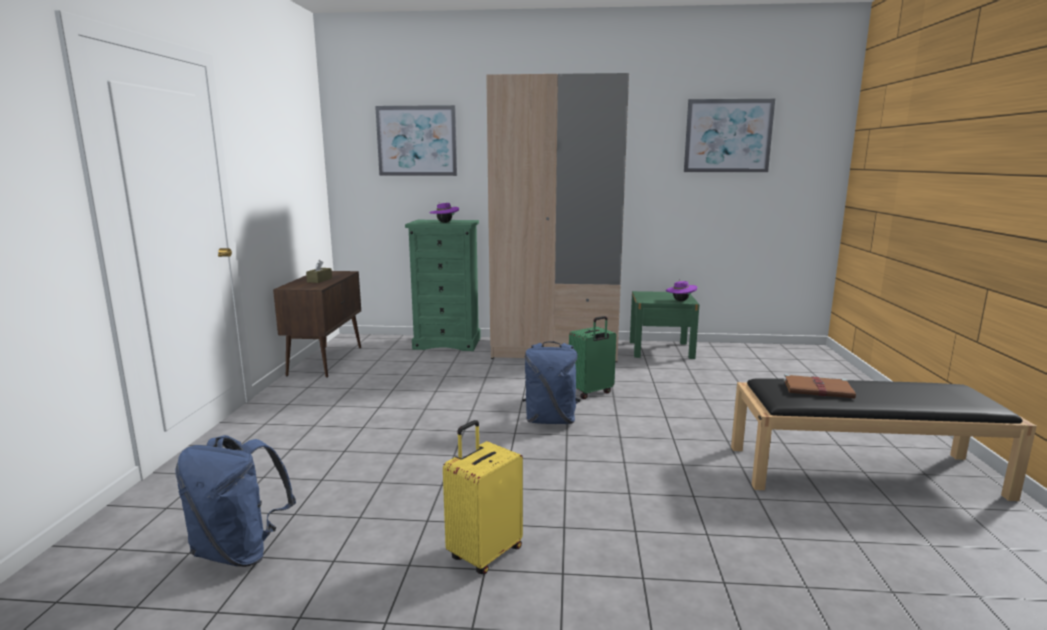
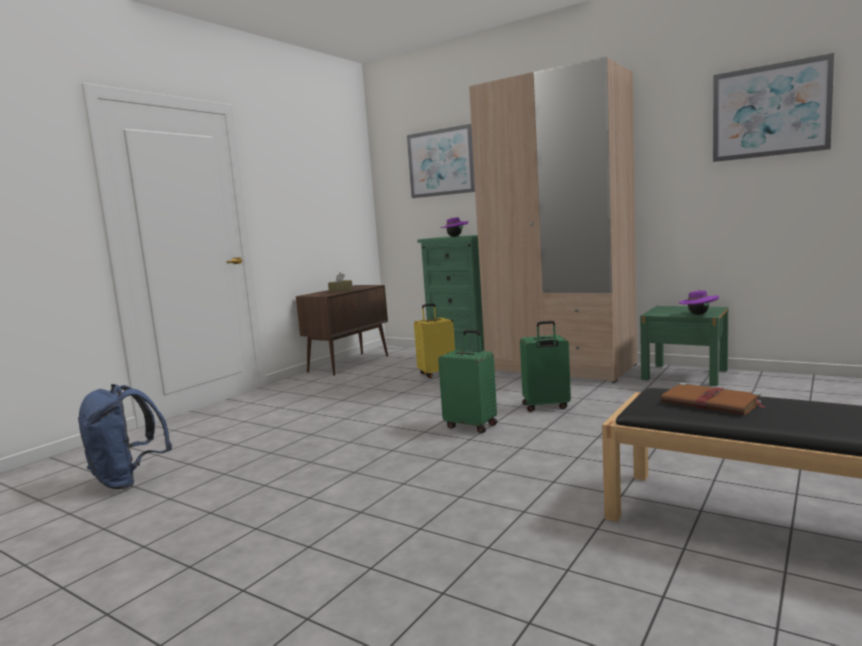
camera: 30 degrees right, 5 degrees down
(484, 553) = (271, 517): yellow suitcase -> yellow suitcase (437, 374)
(551, 420) = (471, 425): blue backpack -> green suitcase

